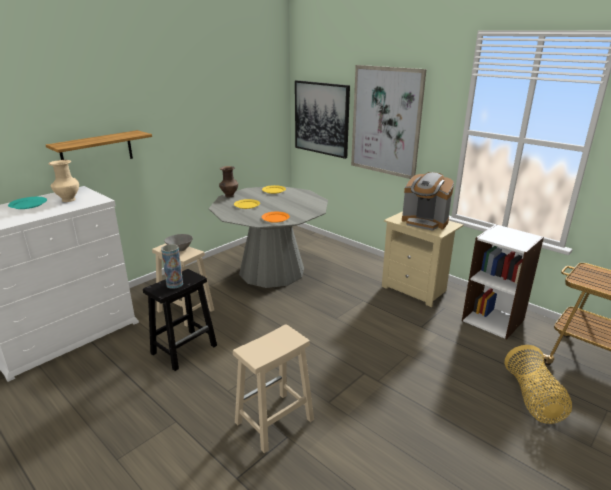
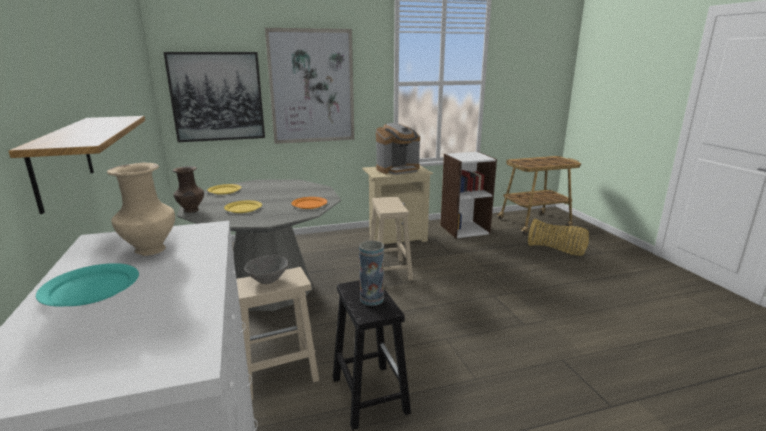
camera: 60 degrees left, 5 degrees down
(273, 422) = (539, 361): beige stool -> beige stool (389, 271)

